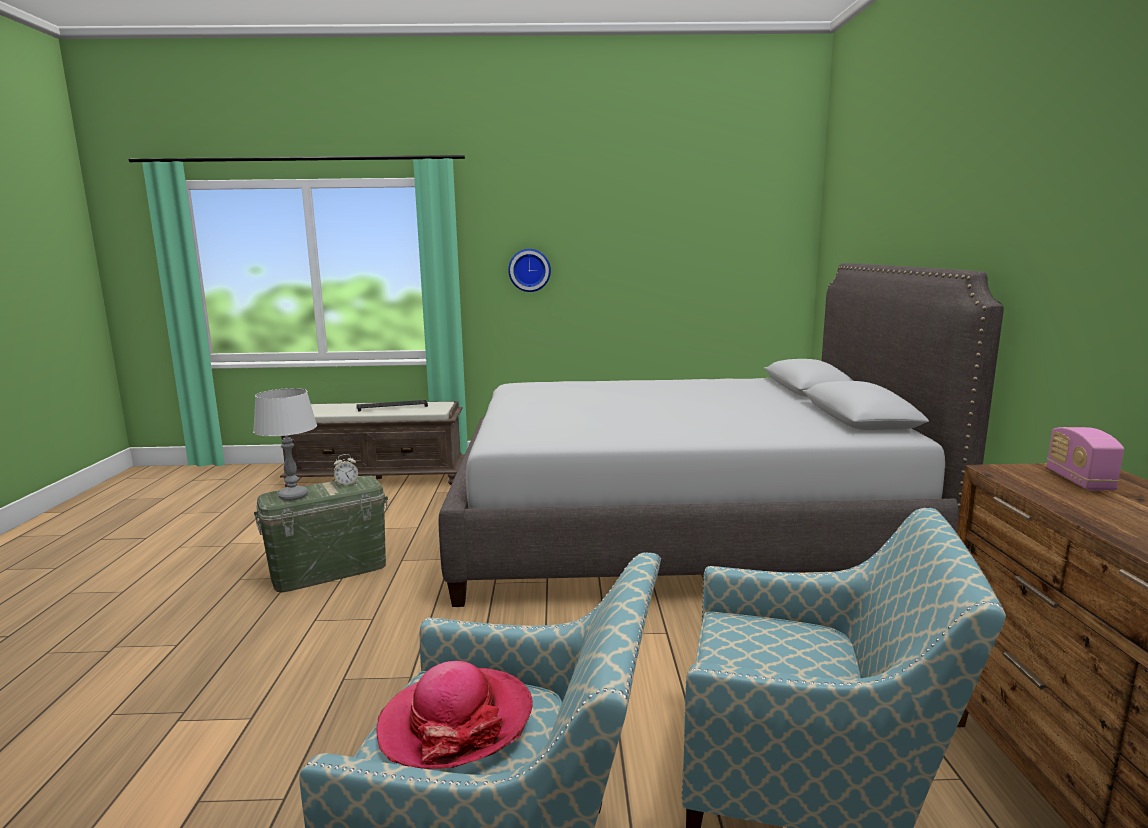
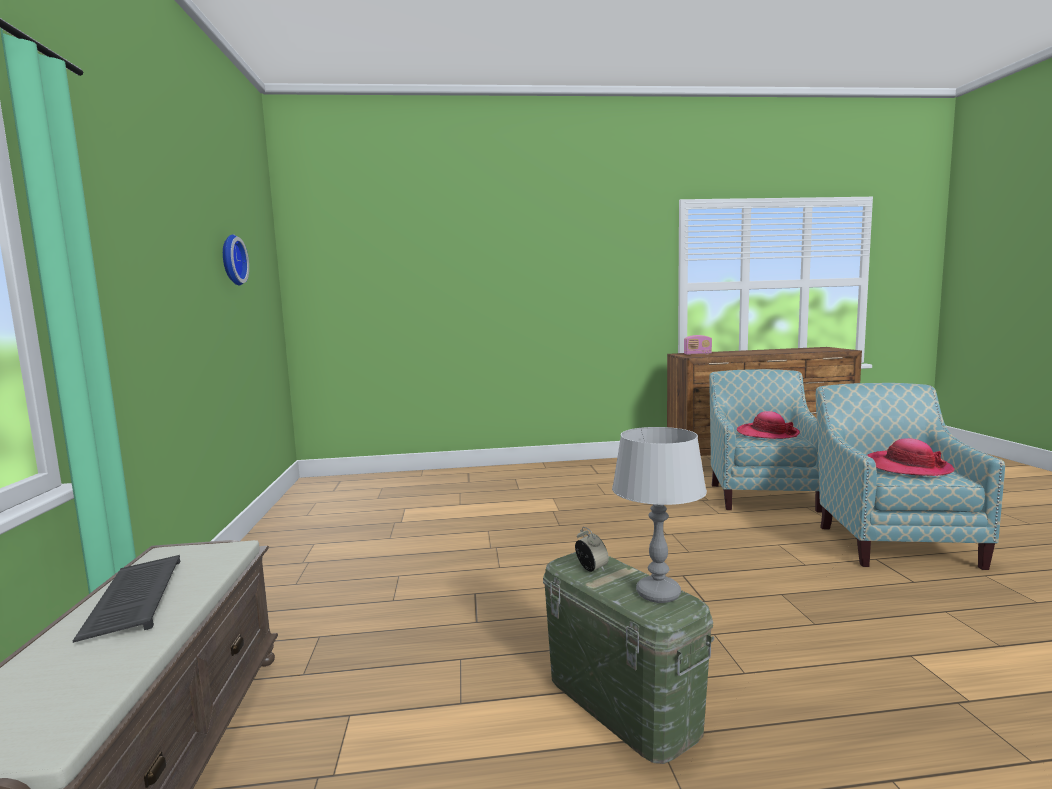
camera: 95 degrees left, 5 degrees down
(529, 270) = (140, 299): wall clock -> wall clock (231, 260)
(678, 529) = (478, 517): grey bed -> none
(775, 649) = (767, 434): none -> hat

